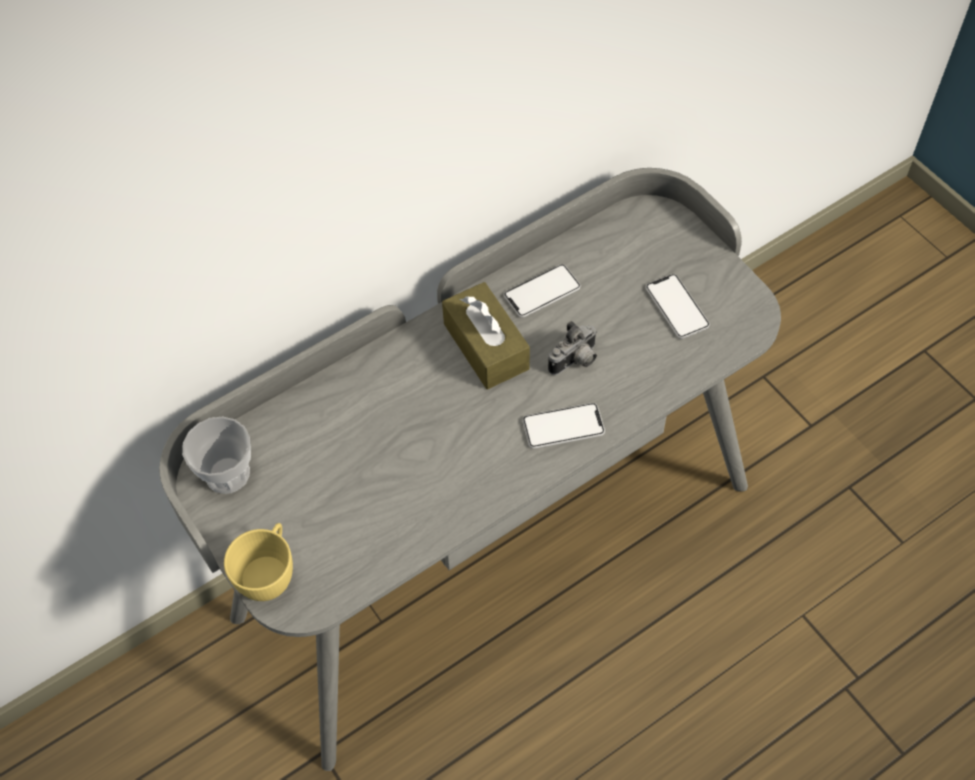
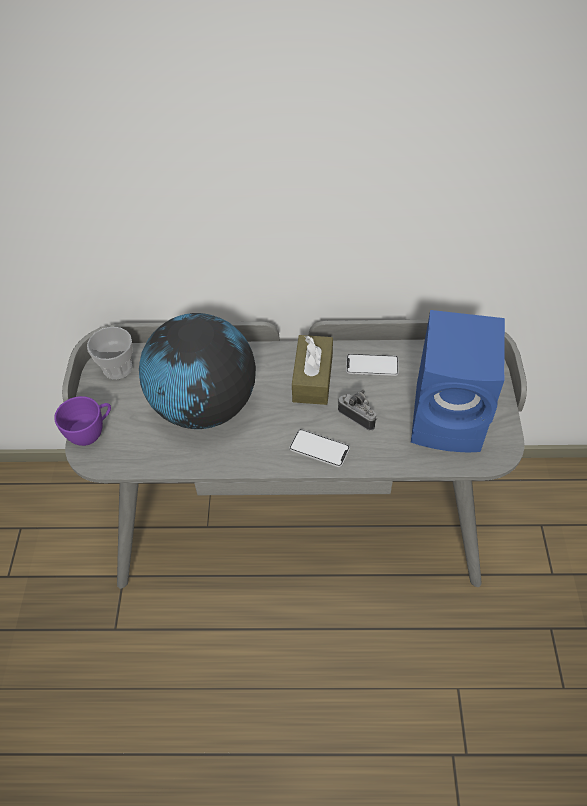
camera: 35 degrees right, 5 degrees down
(270, 574) = (91, 432): yellow cup -> purple cup
(384, 456) = (204, 406): none -> globe
(575, 361) = (359, 416): camera -> camera turned 135 degrees counterclockwise
(677, 307) = (450, 419): phone -> blue speaker

